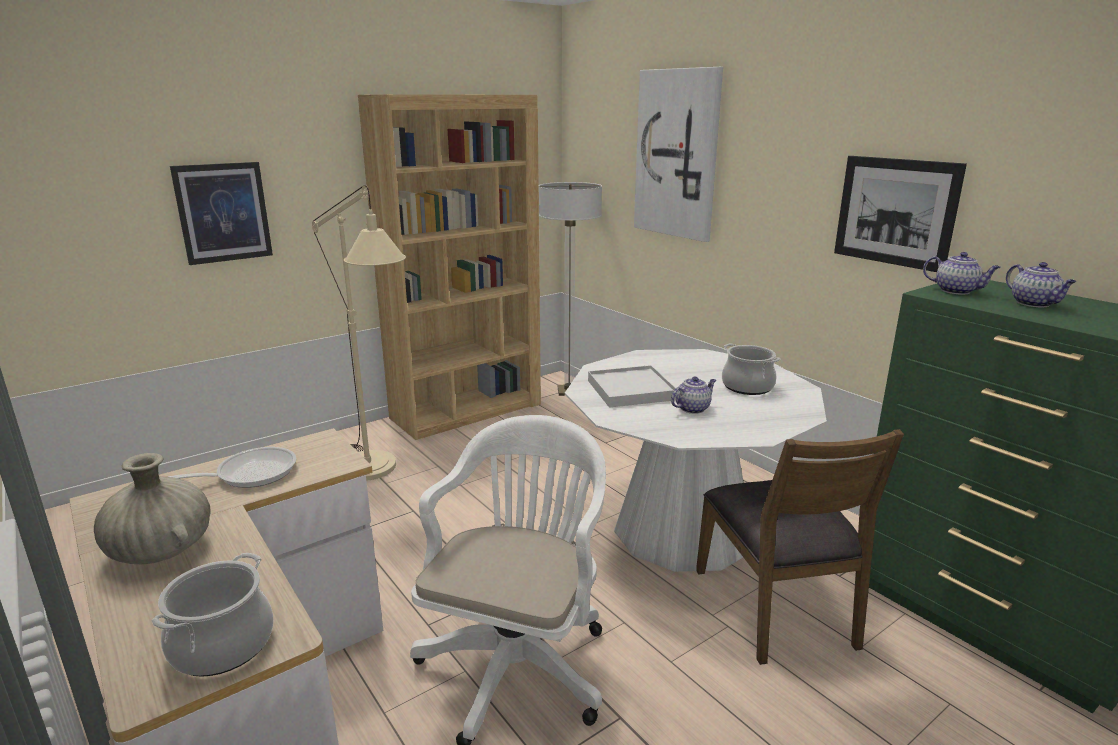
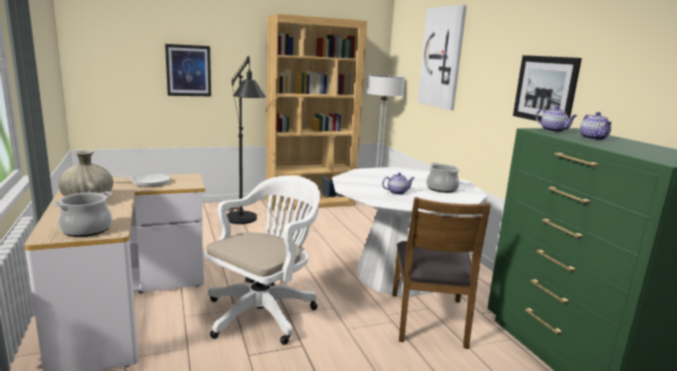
camera: 15 degrees right, 5 degrees down
(375, 473) = (243, 221): beige floor lamp -> black floor lamp
(630, 390) = (370, 181): white tray -> none

